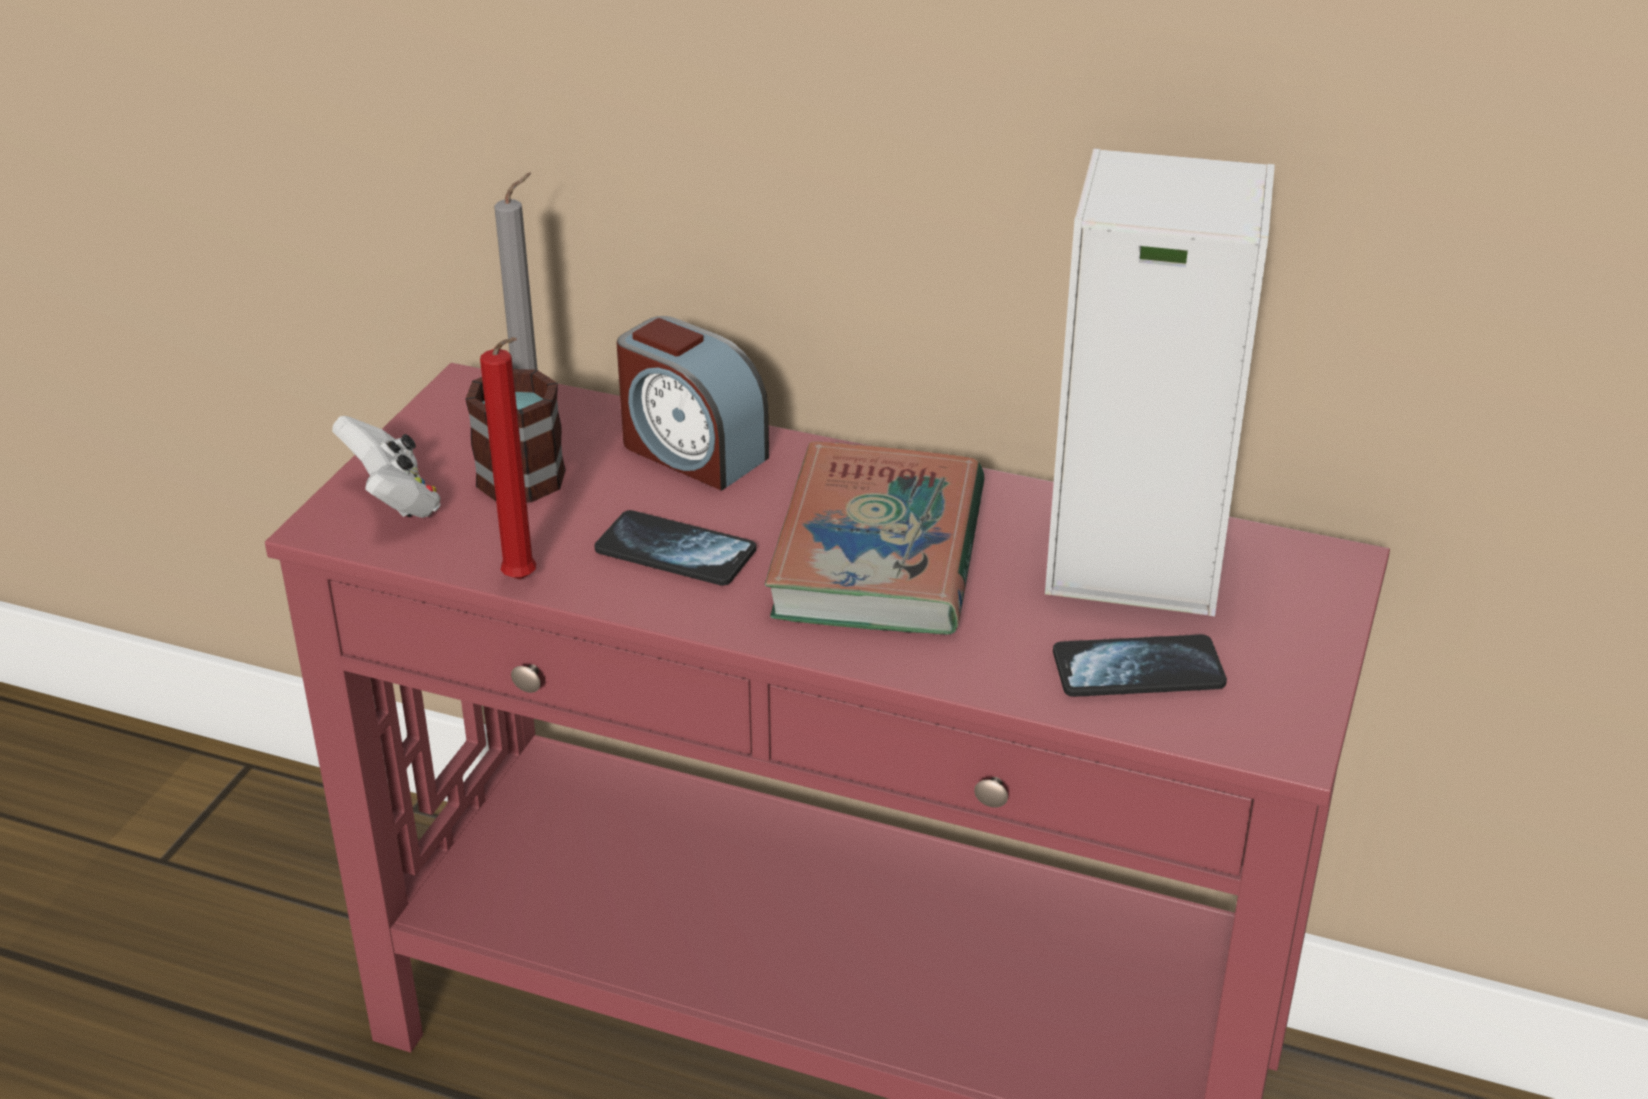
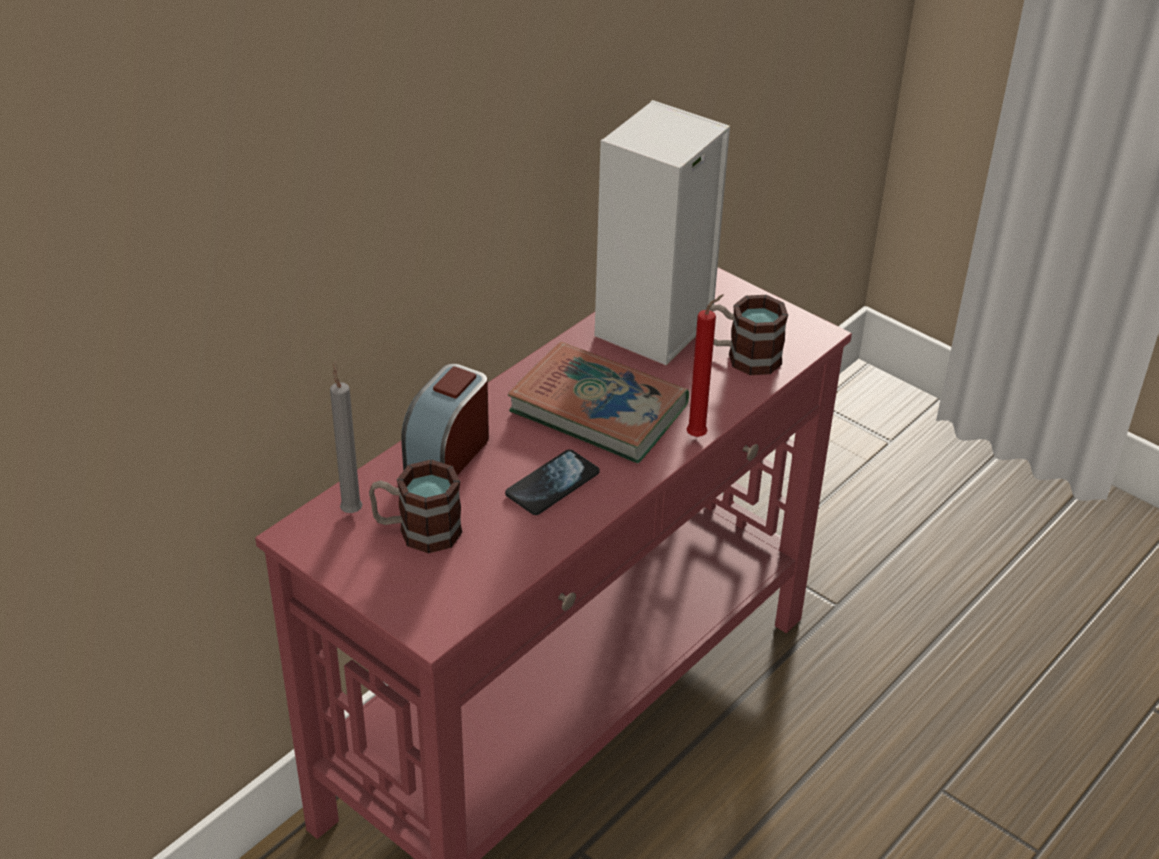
camera: 70 degrees left, 5 degrees up
(394, 501) = (421, 593): white game controller -> none
(523, 582) = (548, 552): red candle -> red candle (699, 435)
(691, 451) = (448, 453): alarm clock -> alarm clock turned 150 degrees clockwise
(1138, 670) = (743, 356): phone -> mug

